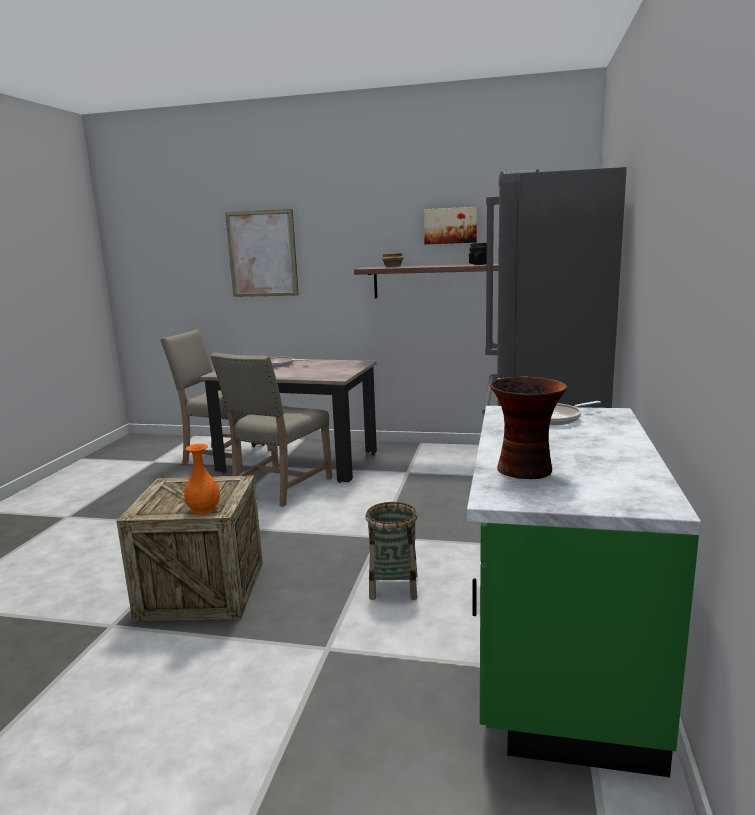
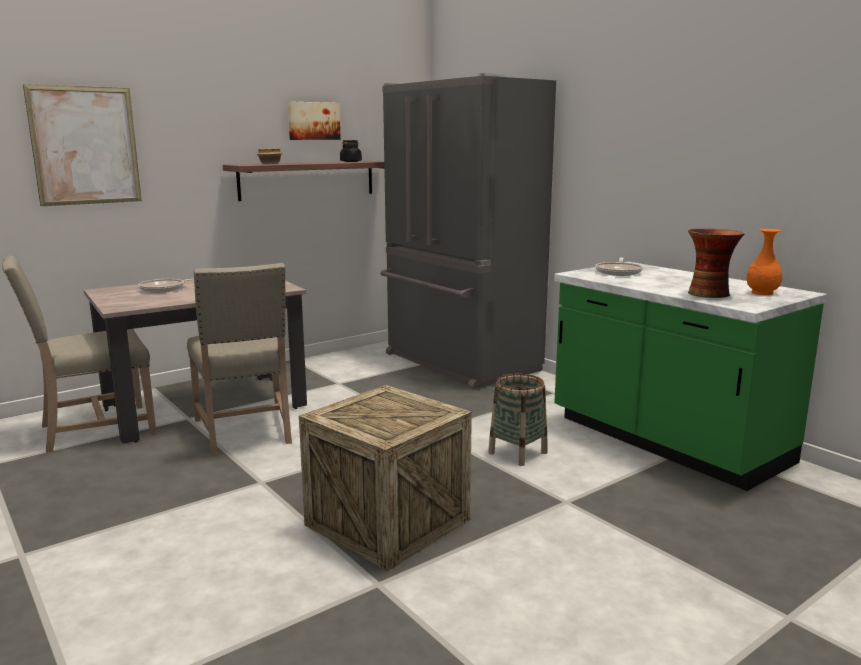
camera: 50 degrees left, 0 degrees up
(204, 510) = (435, 415): orange vase -> orange vase (762, 293)

